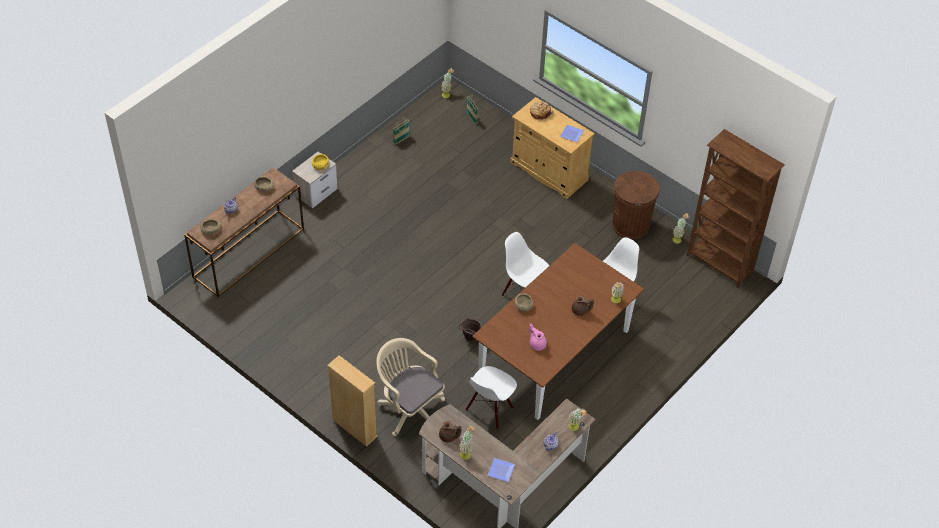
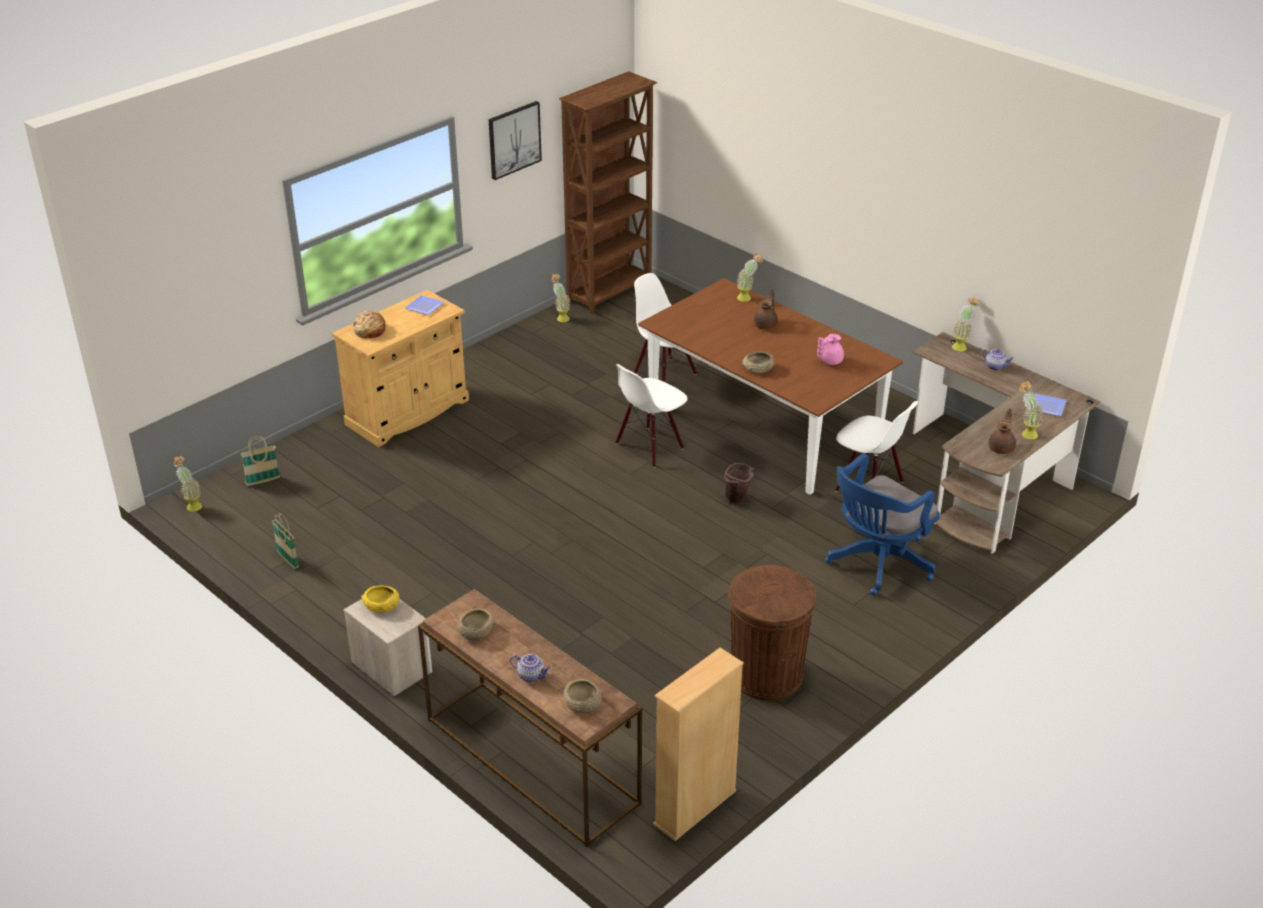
camera: 85 degrees left, 15 degrees down
(354, 428) = (923, 623): beige bookcase -> beige bookcase (695, 808)
(409, 408) = (876, 564): beige office chair -> blue office chair
(630, 225) = (530, 351): brown trash can -> brown trash can (766, 675)
(690, 121) = (514, 139): none -> picture

